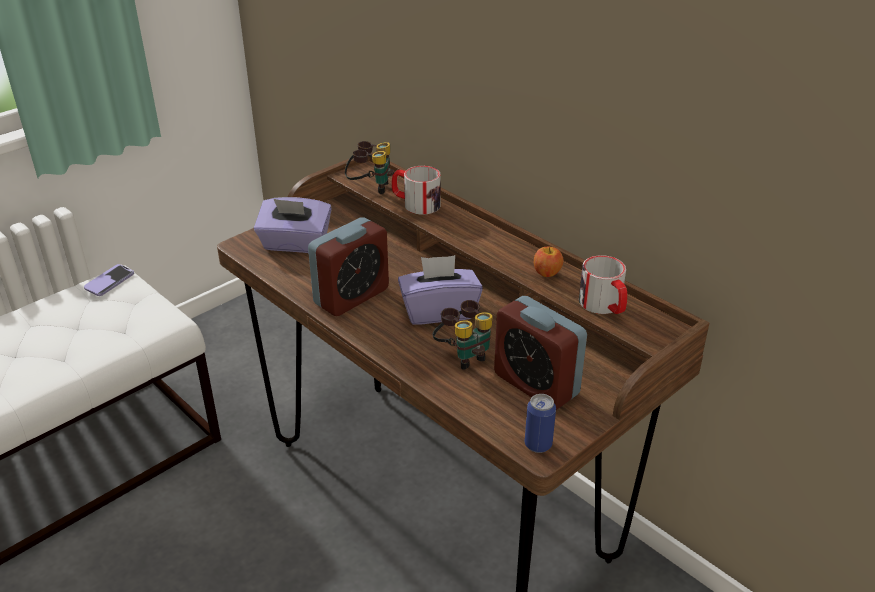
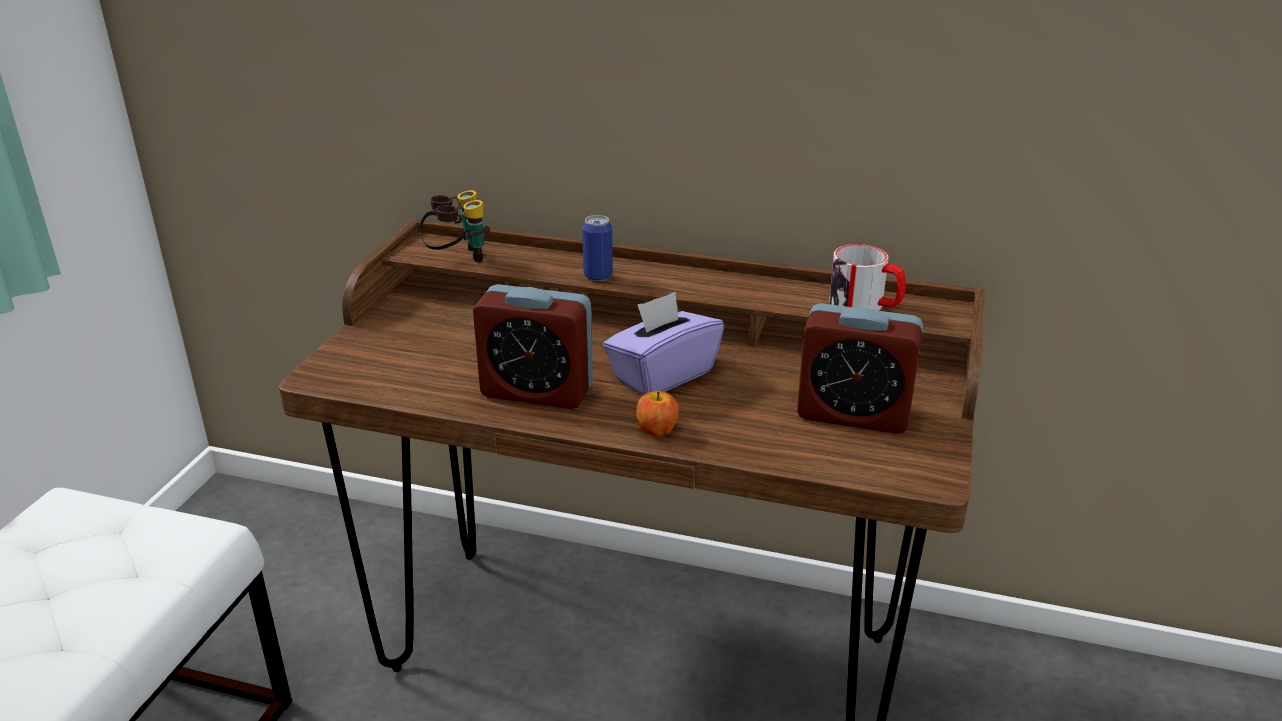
camera: 30 degrees left, 5 degrees down
(109, 281) = (53, 514): phone -> none
(295, 244) = (395, 355): purple tissue box -> none
(351, 296) = (537, 391): alarm clock -> alarm clock turned 90 degrees clockwise
(415, 204) = (536, 261): mug -> none
(463, 355) = (742, 411): binoculars -> none
(538, 444) = (923, 473): can -> can (598, 276)
(547, 273) = (769, 291): apple -> apple (657, 430)

